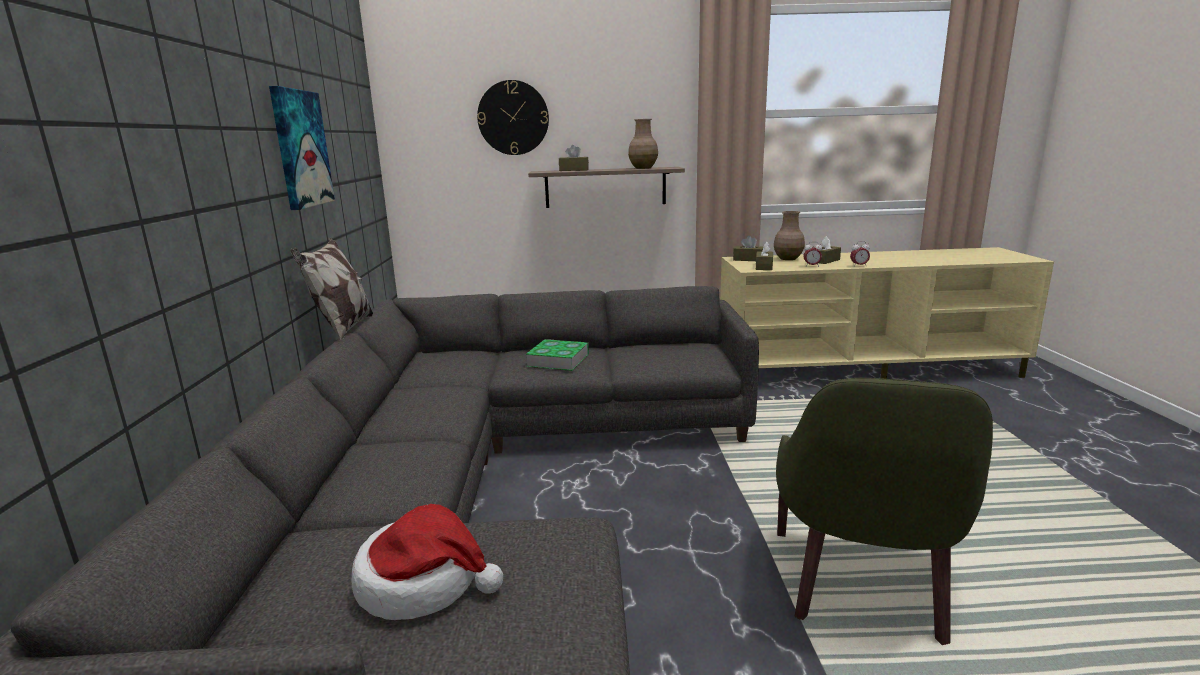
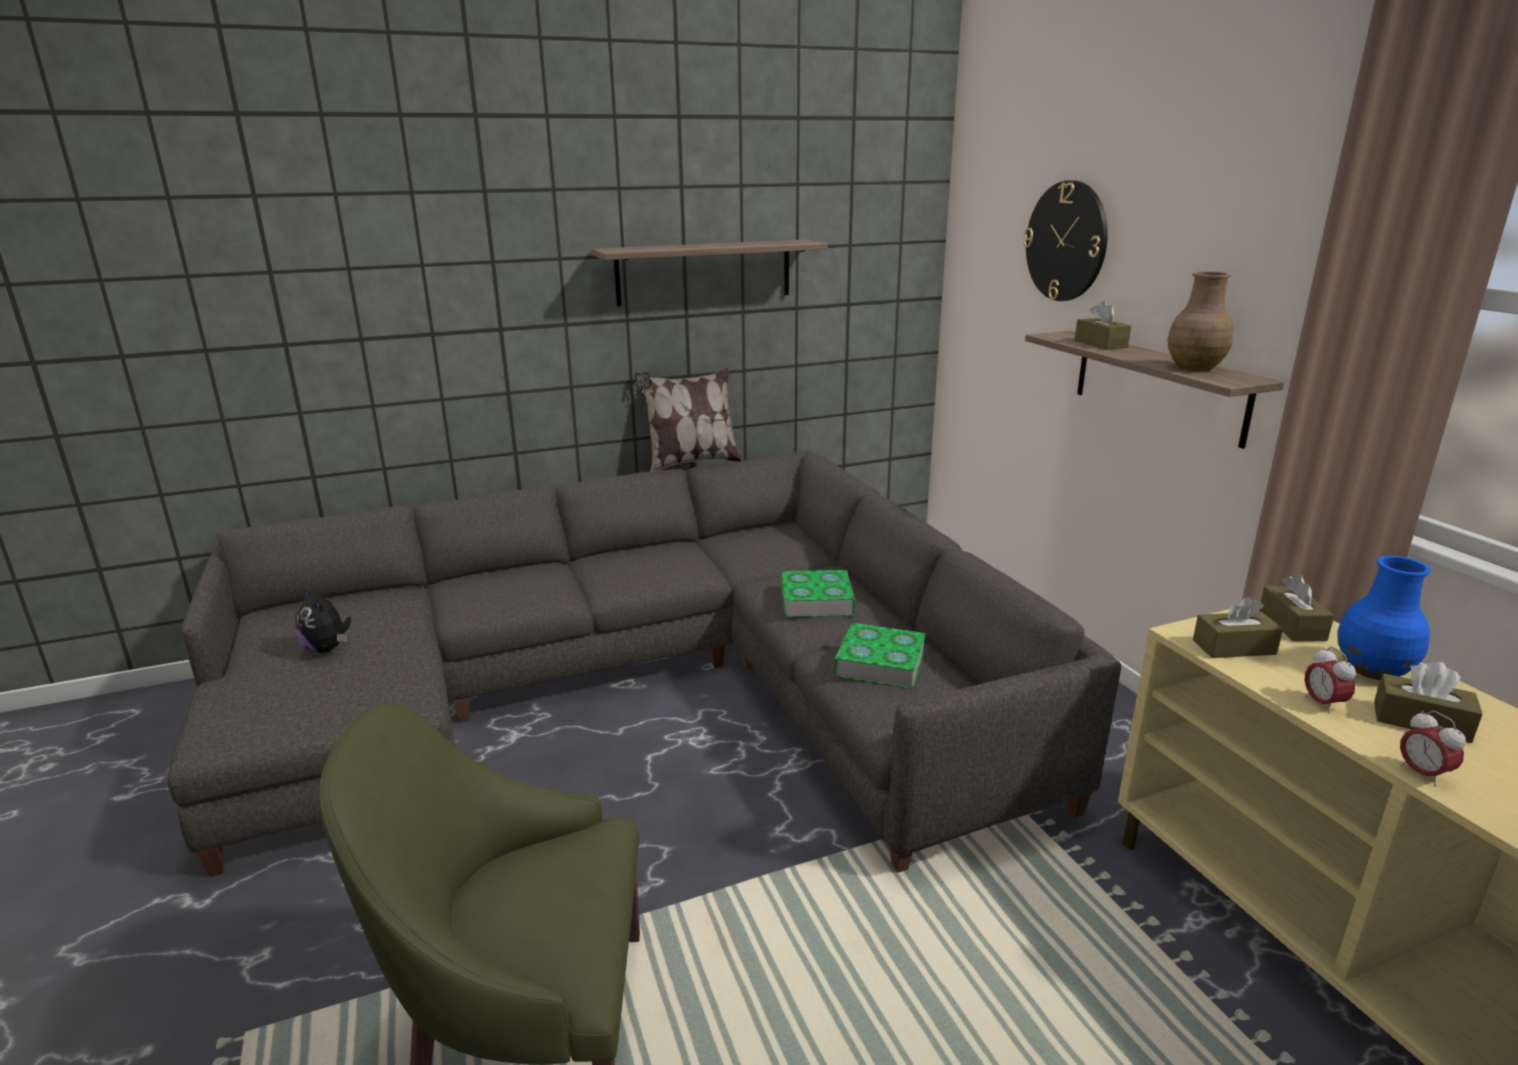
camera: 70 degrees right, 5 degrees up
(301, 149) = (704, 272): picture -> shelf
(423, 582) = (328, 648): hat -> plush toy
(652, 356) = (880, 663): none -> book
(787, 258) = (1371, 669): brown vase -> blue vase

